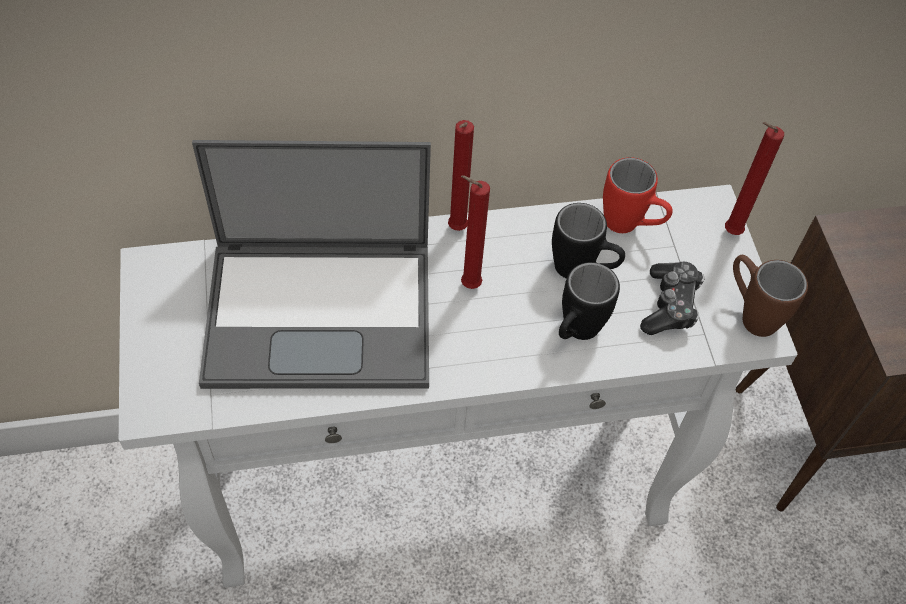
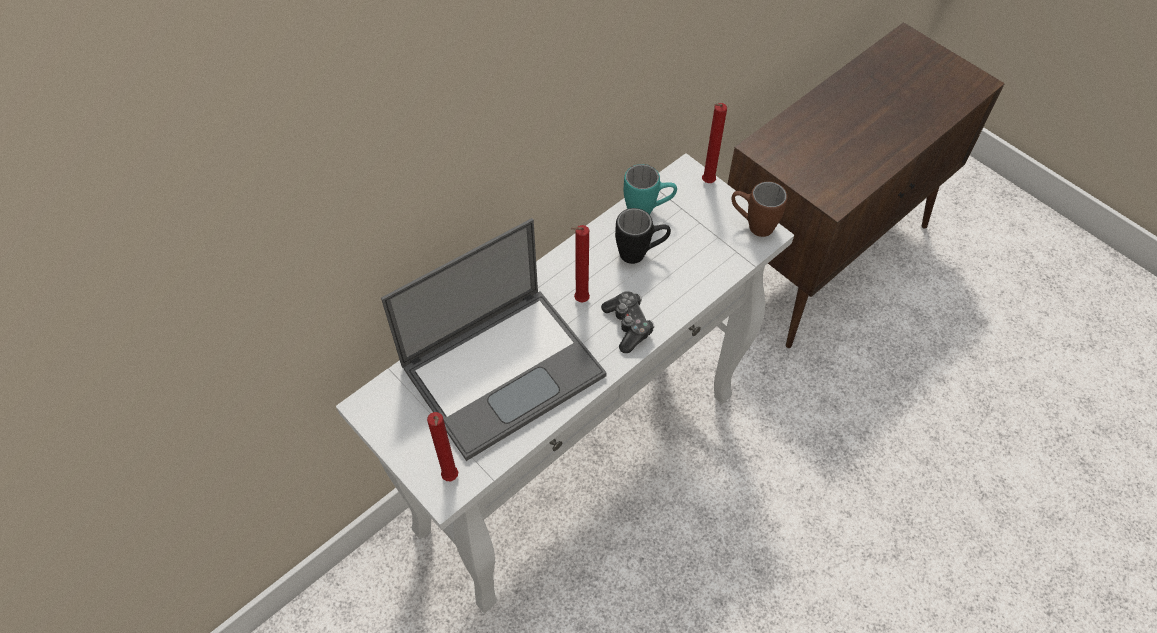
camera: 30 degrees left, 0 degrees up
(456, 230) = (546, 270): red candle -> red candle (450, 479)
(575, 333) = (665, 293): black mug -> none
(630, 226) = (648, 210): red mug -> turquoise mug
(670, 305) = (705, 245): game controller -> game controller (628, 325)

